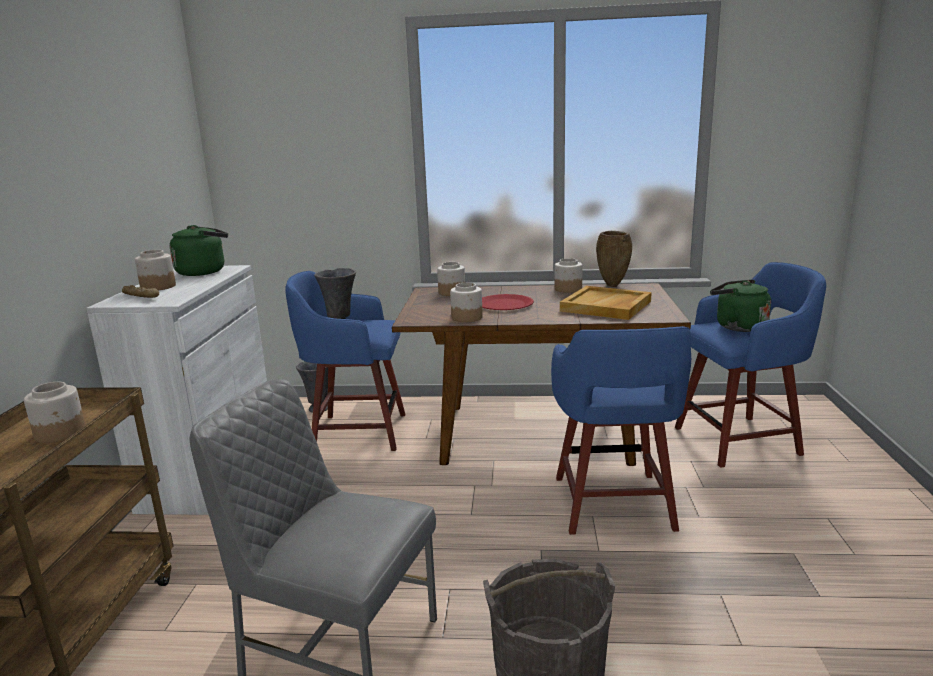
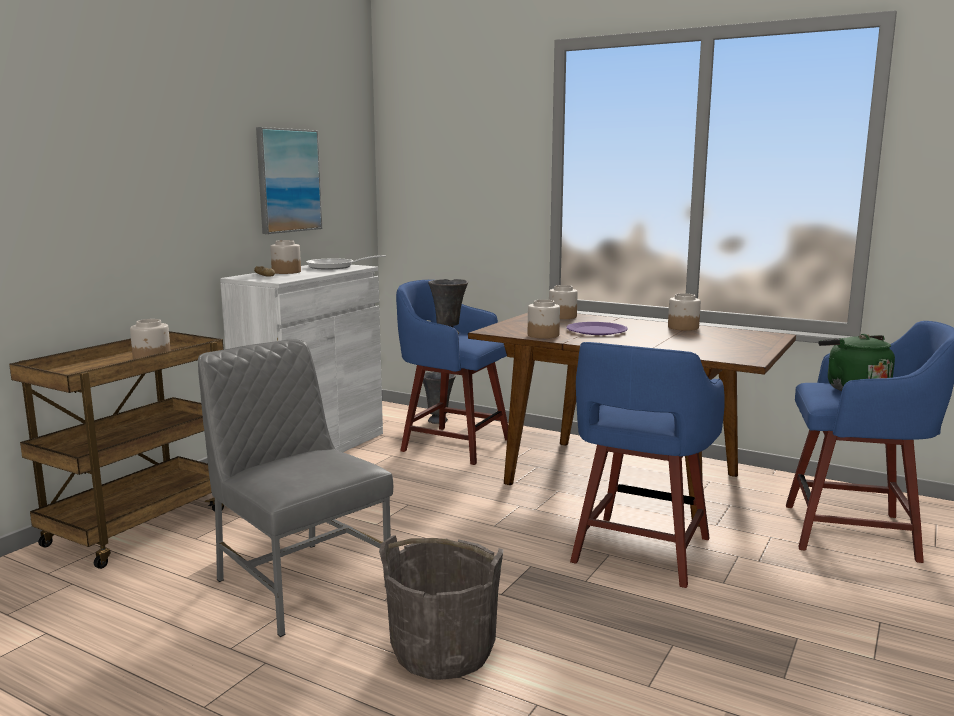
camera: 25 degrees right, 5 degrees down
(132, 179) = (288, 180): none -> picture
(204, 272) = (335, 267): green kettle -> frying pan
(504, 304) = (596, 330): red plate -> purple plate
(606, 306) = (697, 344): beige tray -> none
(613, 286) = (738, 330): brown vase -> none

